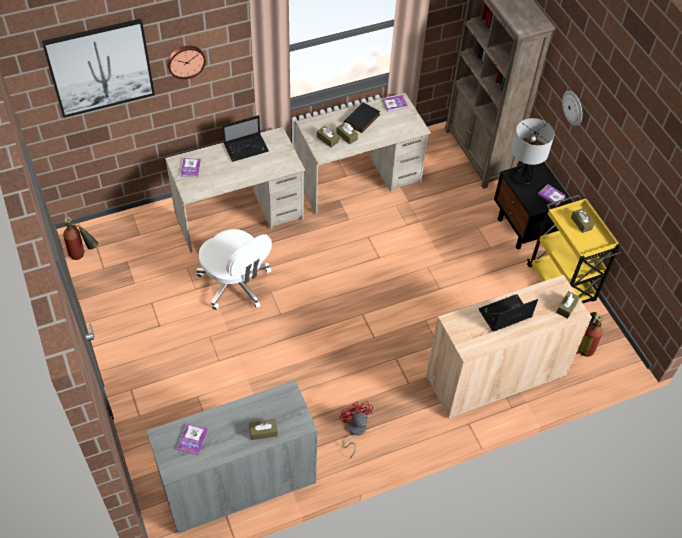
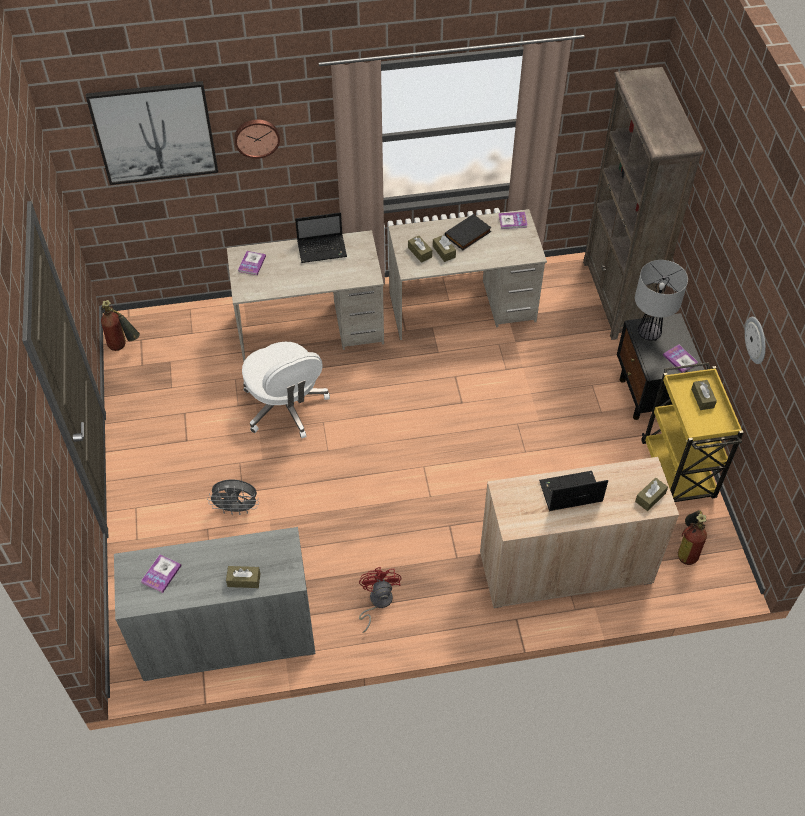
camera: 15 degrees right, 0 degrees up
(218, 375) = (237, 508): none -> grey fan
(573, 108) = (715, 253): wall clock -> wall clock (756, 340)

